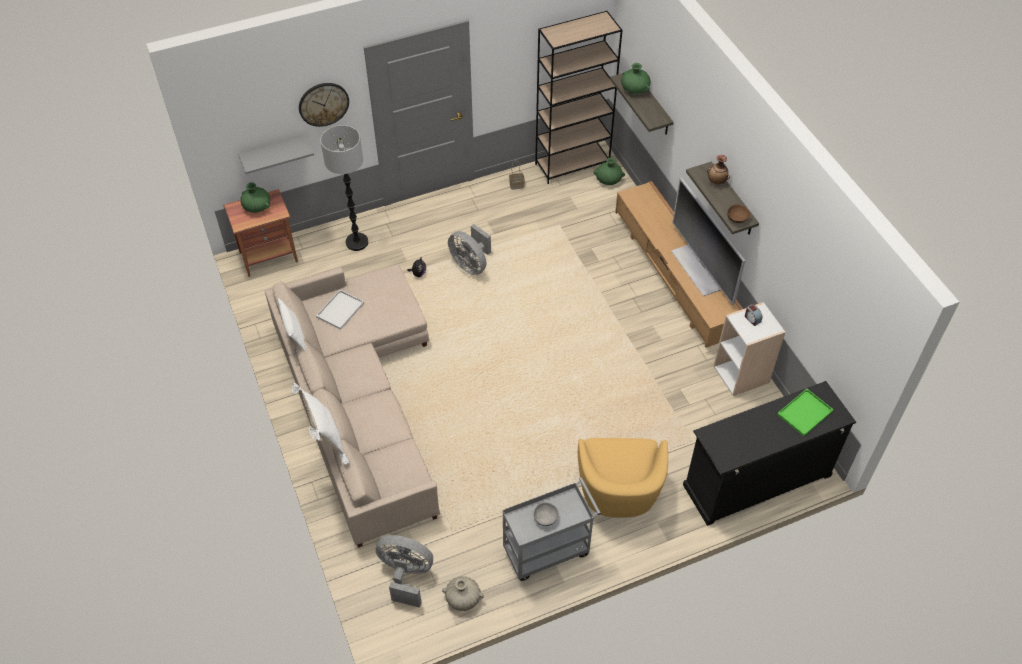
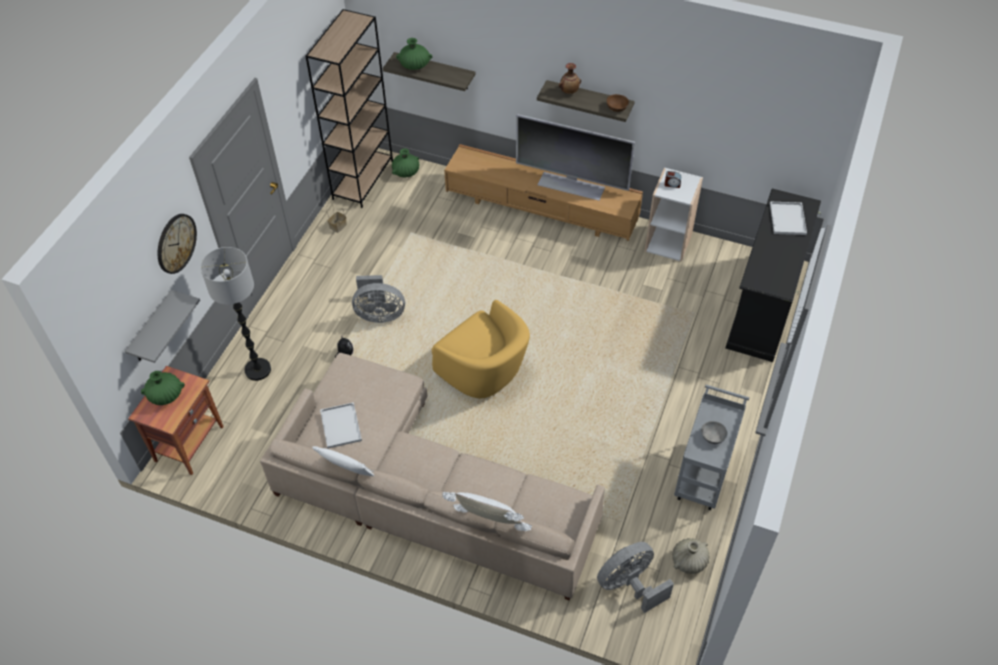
camera: 45 degrees left, 0 degrees up
(618, 494) = (694, 391): yellow armchair -> yellow armchair (483, 374)
(804, 414) = (788, 219): green tray -> white tray

